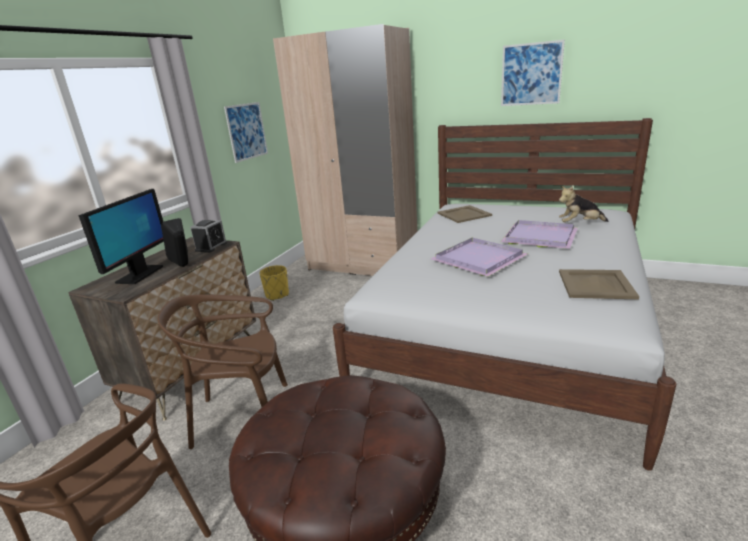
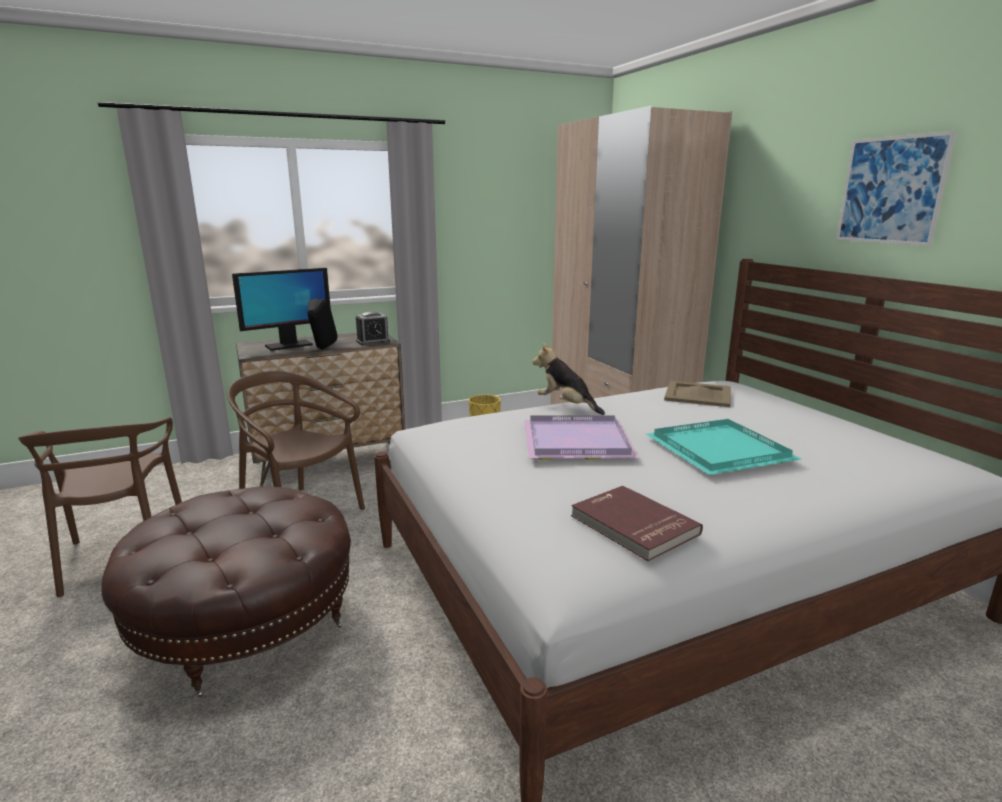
camera: 40 degrees right, 5 degrees down
(246, 131) = (511, 233): picture -> none
(541, 237) = (722, 451): purple tray -> turquoise tray
(579, 224) = (835, 460): plush toy -> plush toy (566, 406)
(596, 285) = (632, 525): beige tray -> red book

